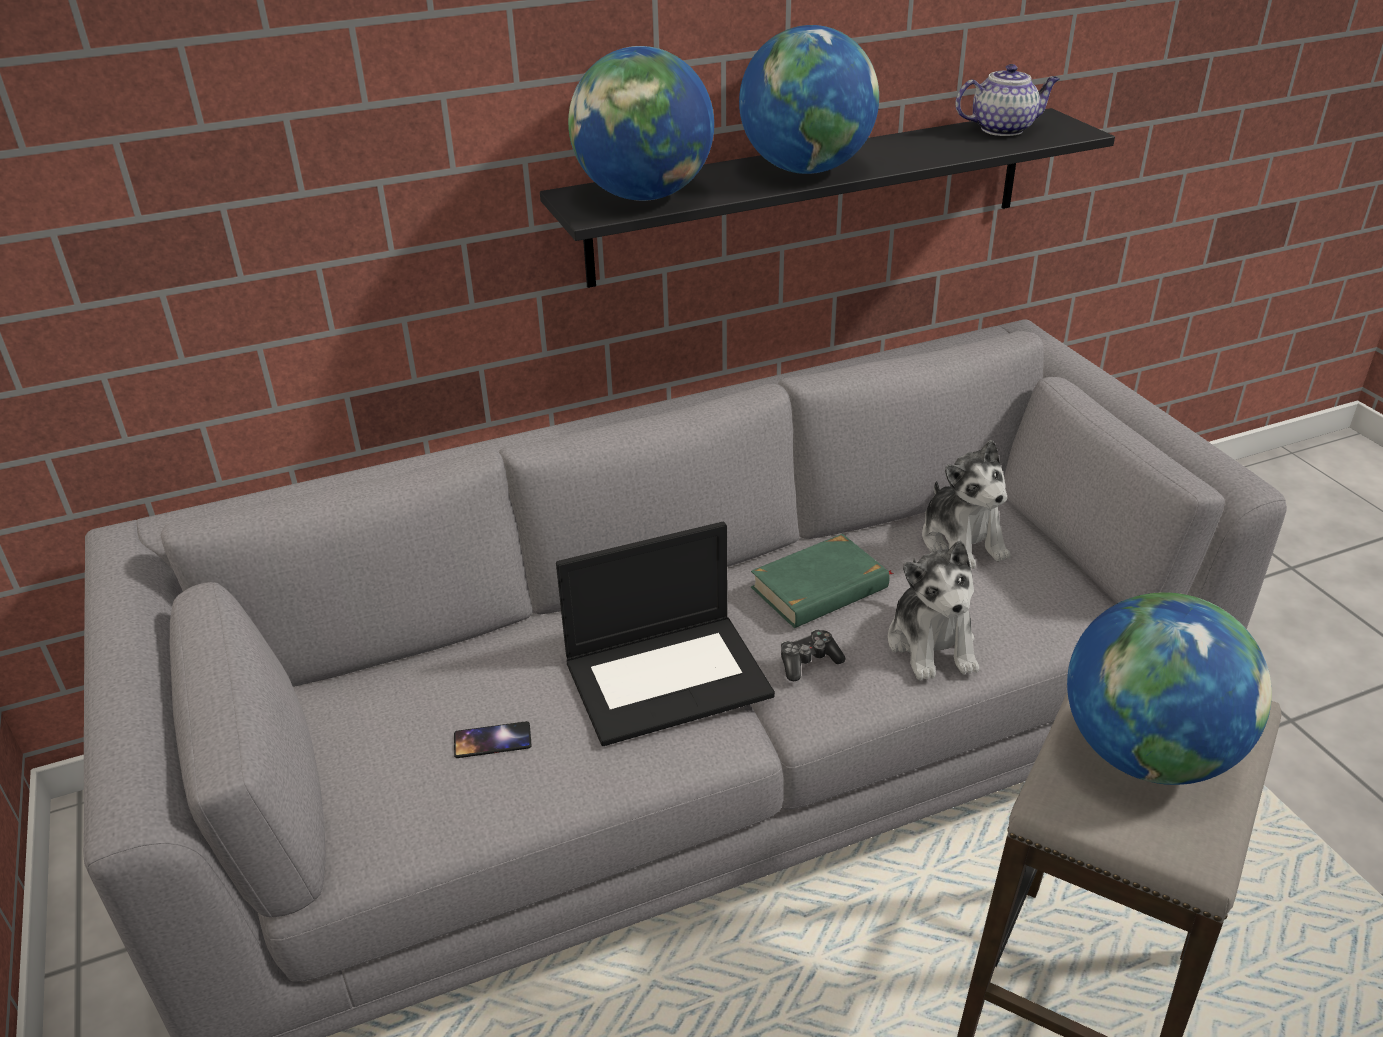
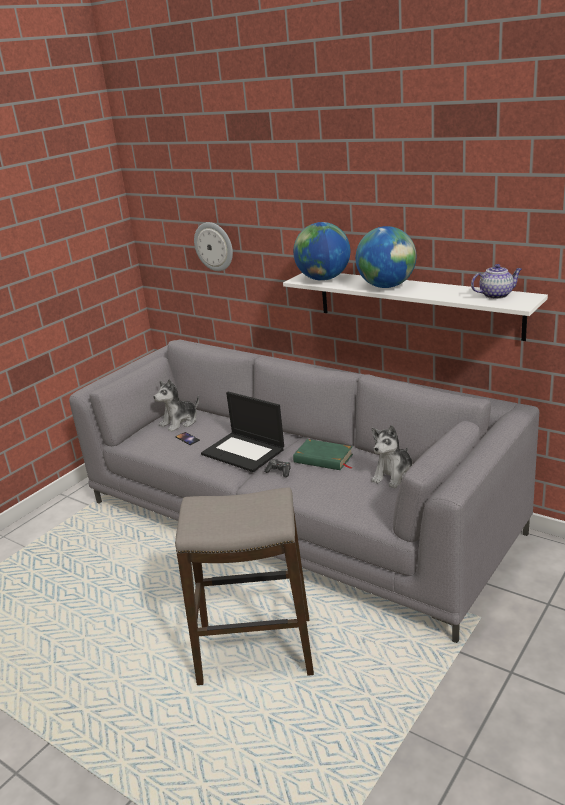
camera: 60 degrees right, 10 degrees down
(200, 202) = (214, 246): none -> wall clock
(812, 196) = (416, 303): black shelf -> white shelf
(932, 644) = (318, 491): plush toy -> plush toy (180, 422)
(1003, 129) = (496, 295): teapot -> teapot turned 60 degrees counterclockwise
(1146, 753) = (234, 511): globe -> none

